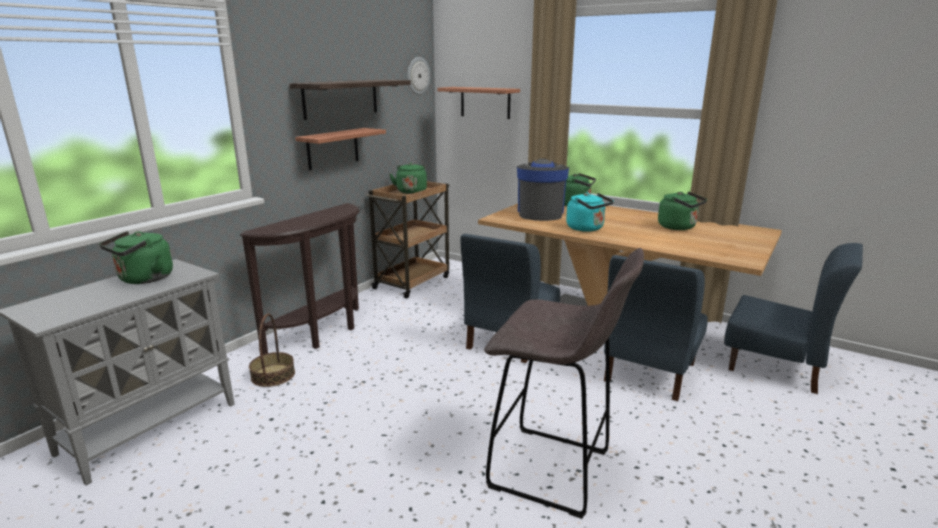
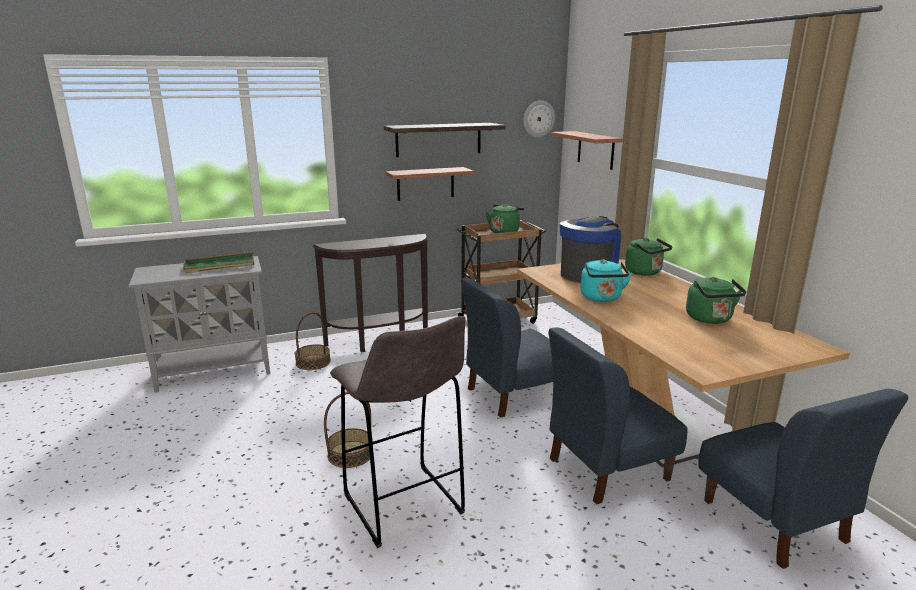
camera: 35 degrees right, 0 degrees up
(143, 279) = (219, 265): green kettle -> green tray
(440, 448) = (350, 454): none -> basket

